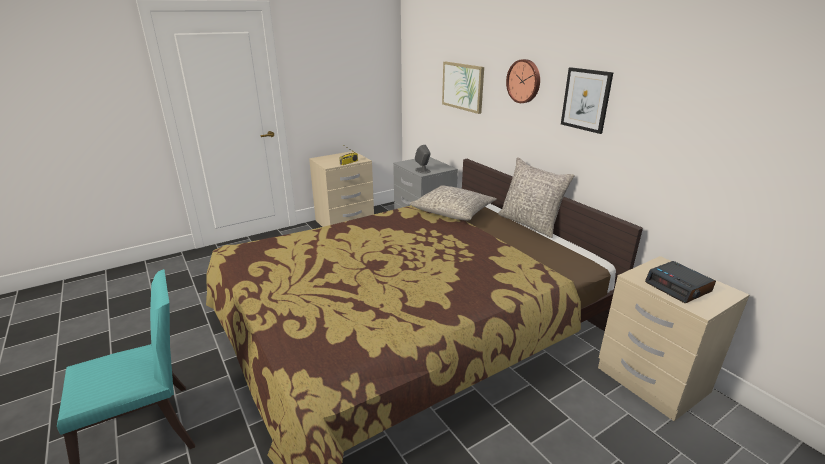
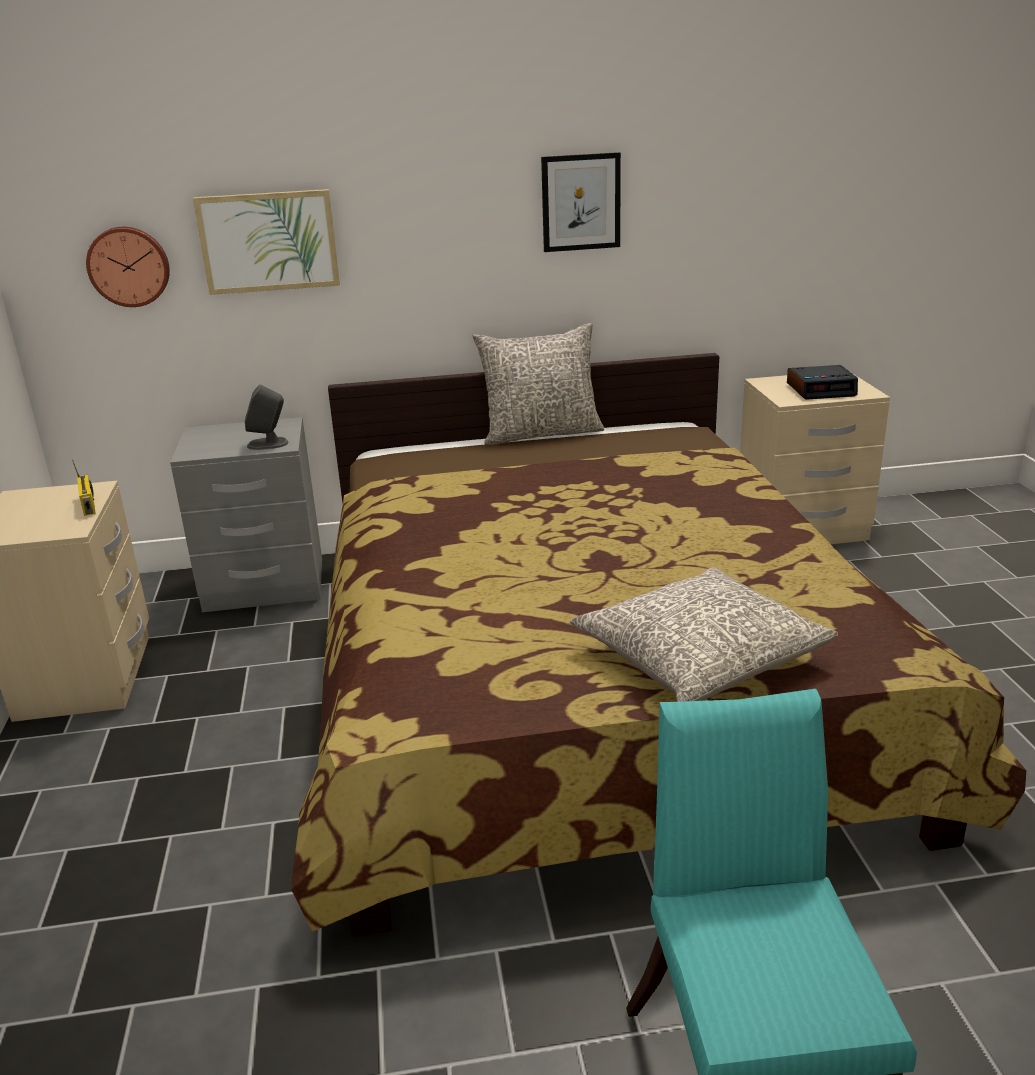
camera: 65 degrees left, 0 degrees up
(453, 211) = (447, 470): grey pillow -> grey pillow (700, 656)
(524, 81) = (444, 197): wall clock -> wall clock (129, 266)

